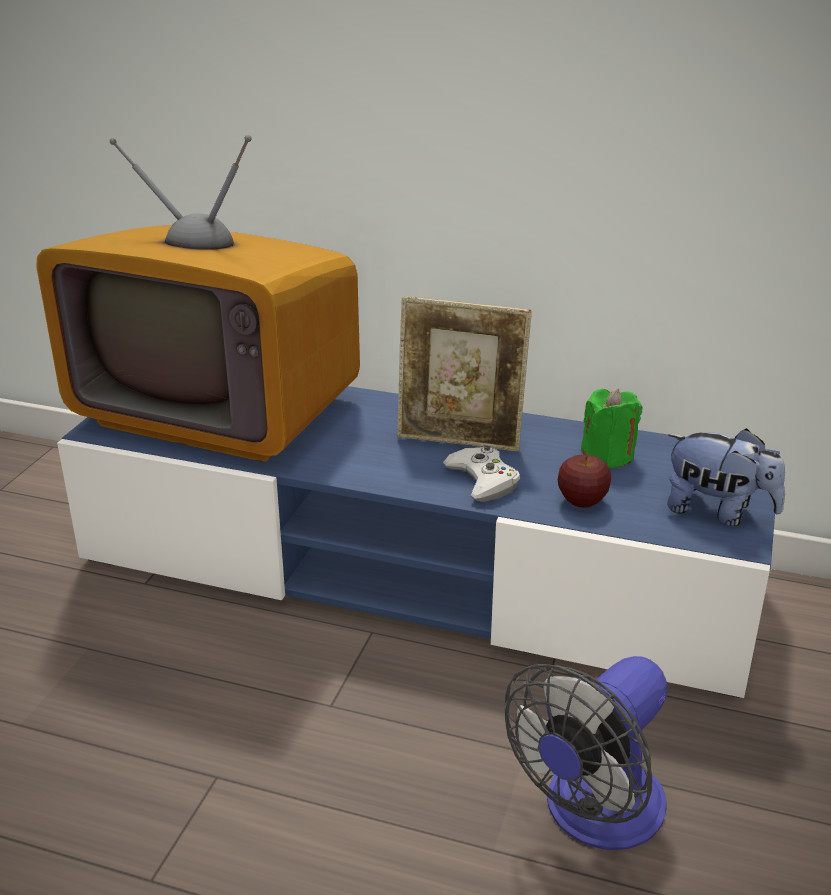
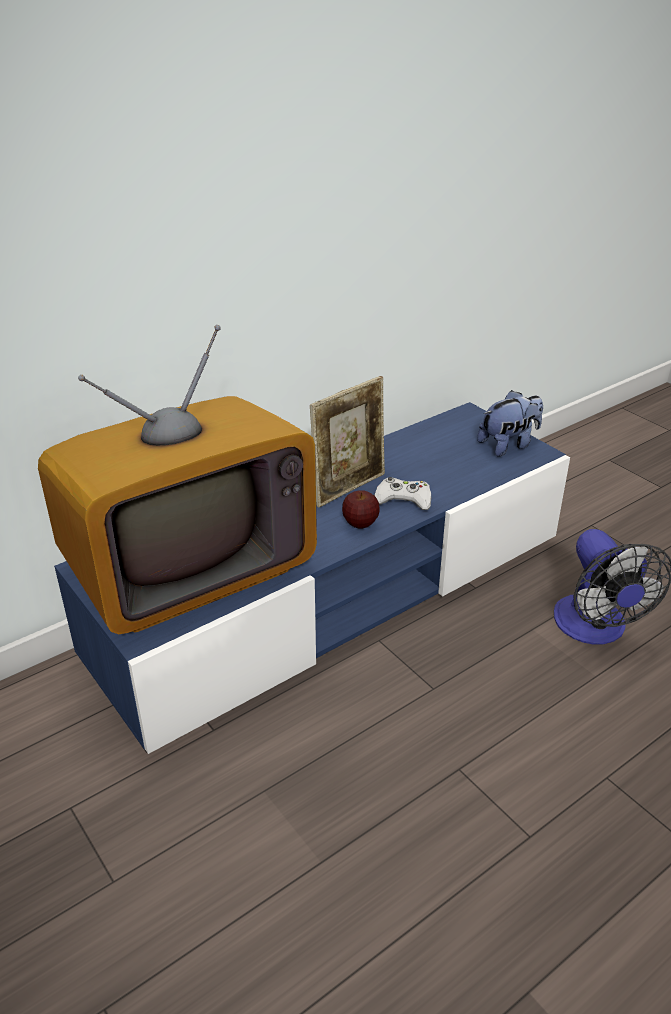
camera: 55 degrees left, 5 degrees up
(582, 501) = (459, 478): apple -> apple (360, 523)
(608, 455) = (420, 449): green candle -> none

